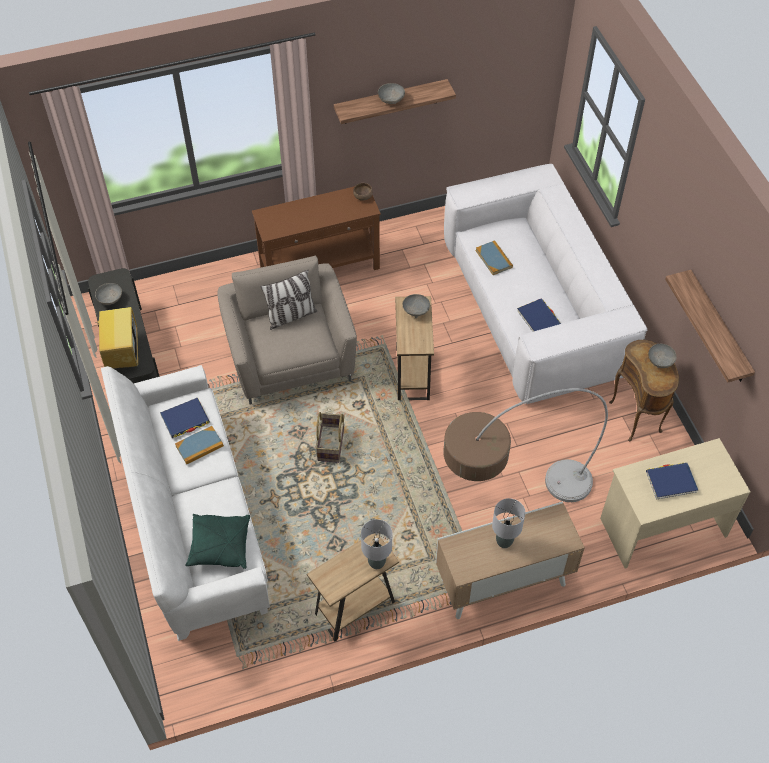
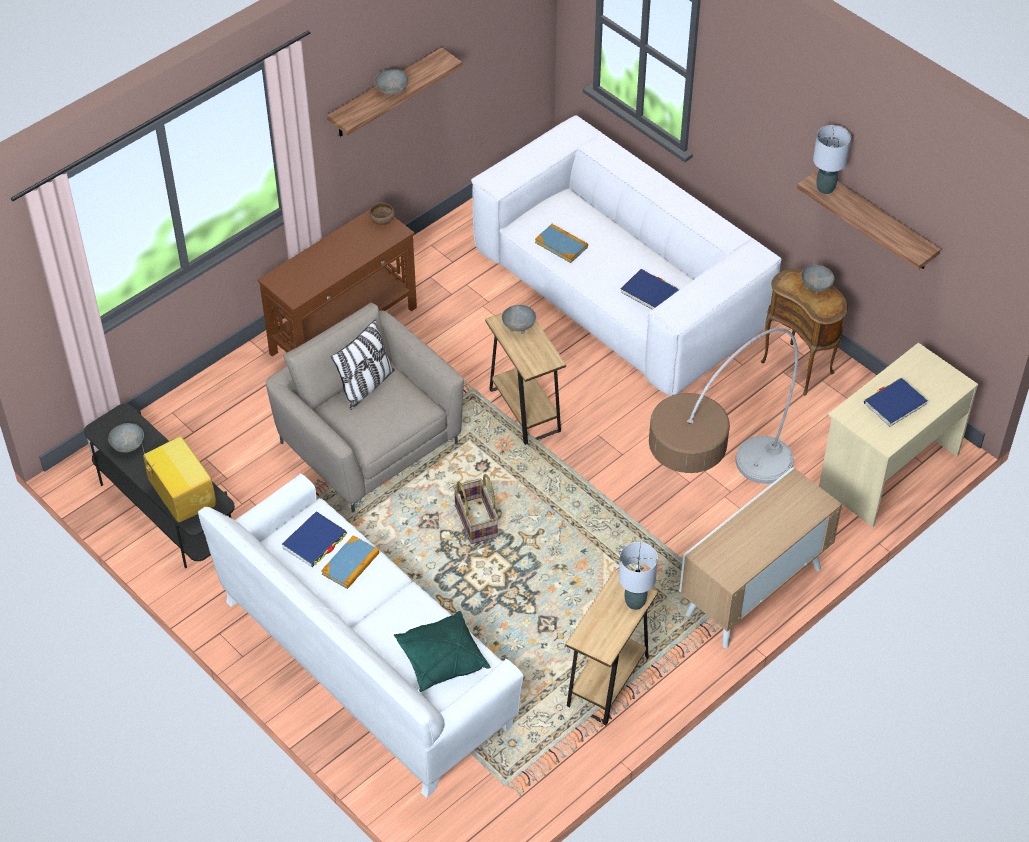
camera: 25 degrees left, 5 degrees down
(504, 542) = (756, 530): grey table lamp -> grey table lamp (825, 188)

